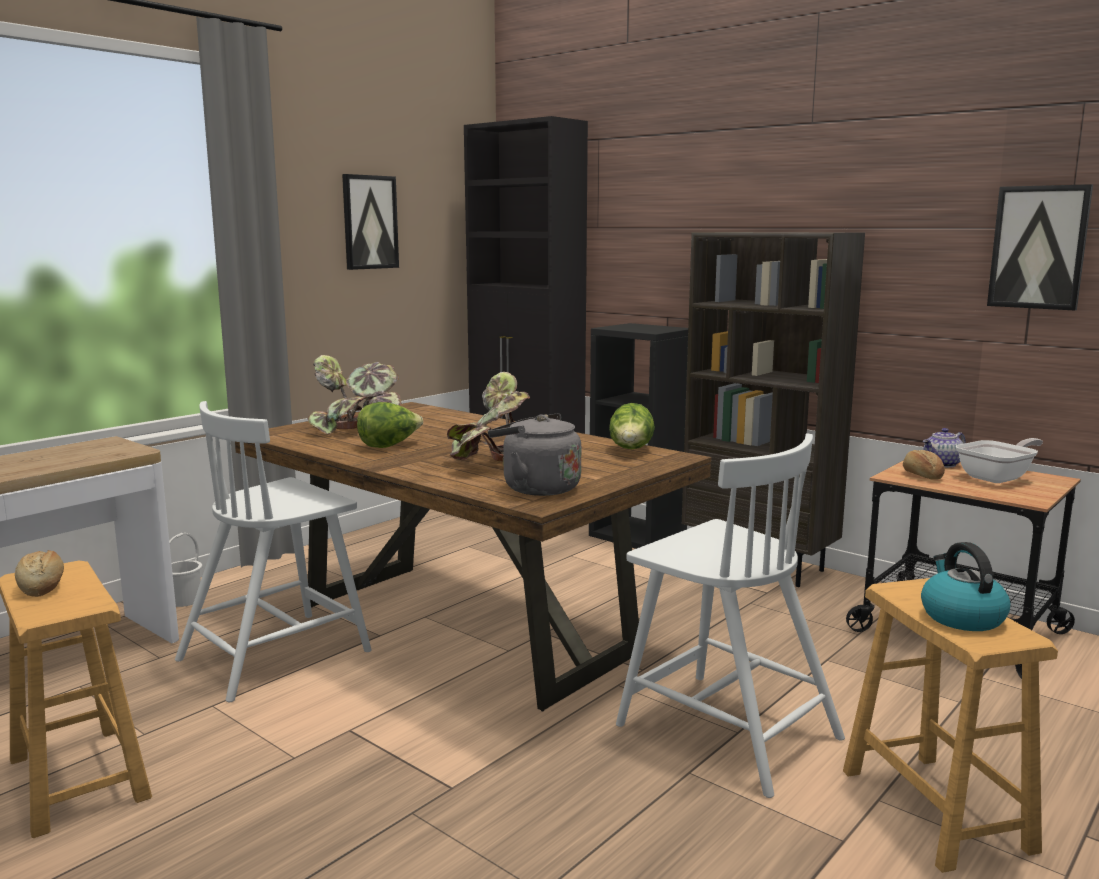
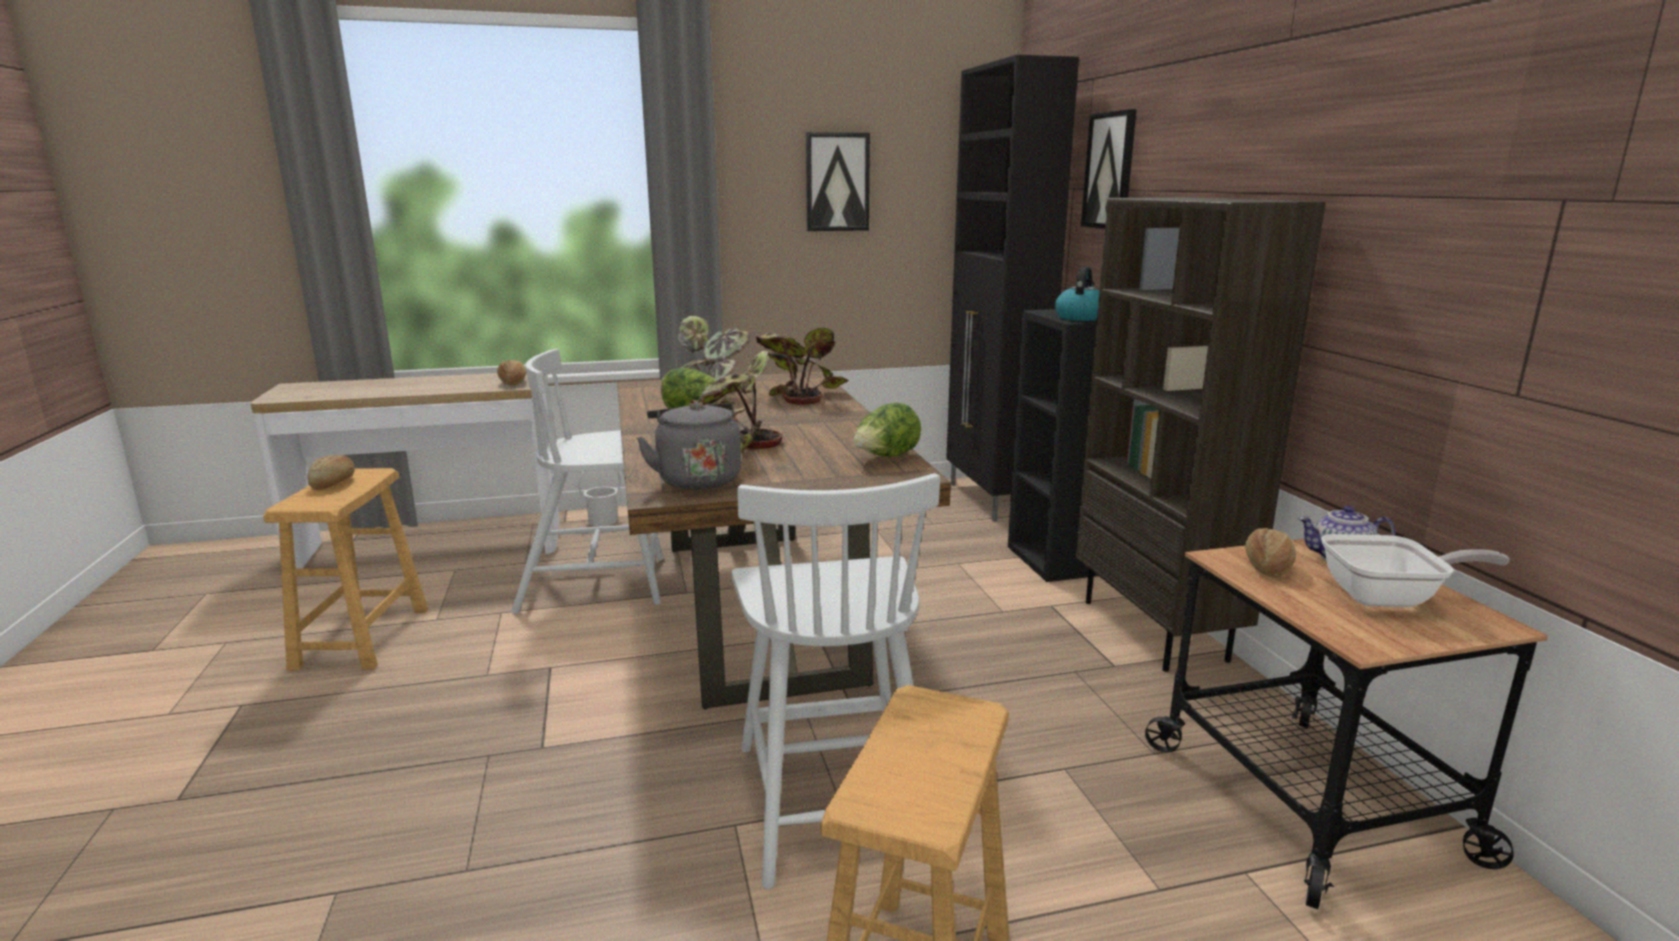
camera: 35 degrees right, 5 degrees up
(117, 450) = (513, 383): none -> bread
(442, 420) = (799, 394): none -> potted plant
(961, 617) = (915, 764): kettle -> kettle (1081, 317)
(1038, 247) = (1555, 234): picture -> picture (1110, 171)

